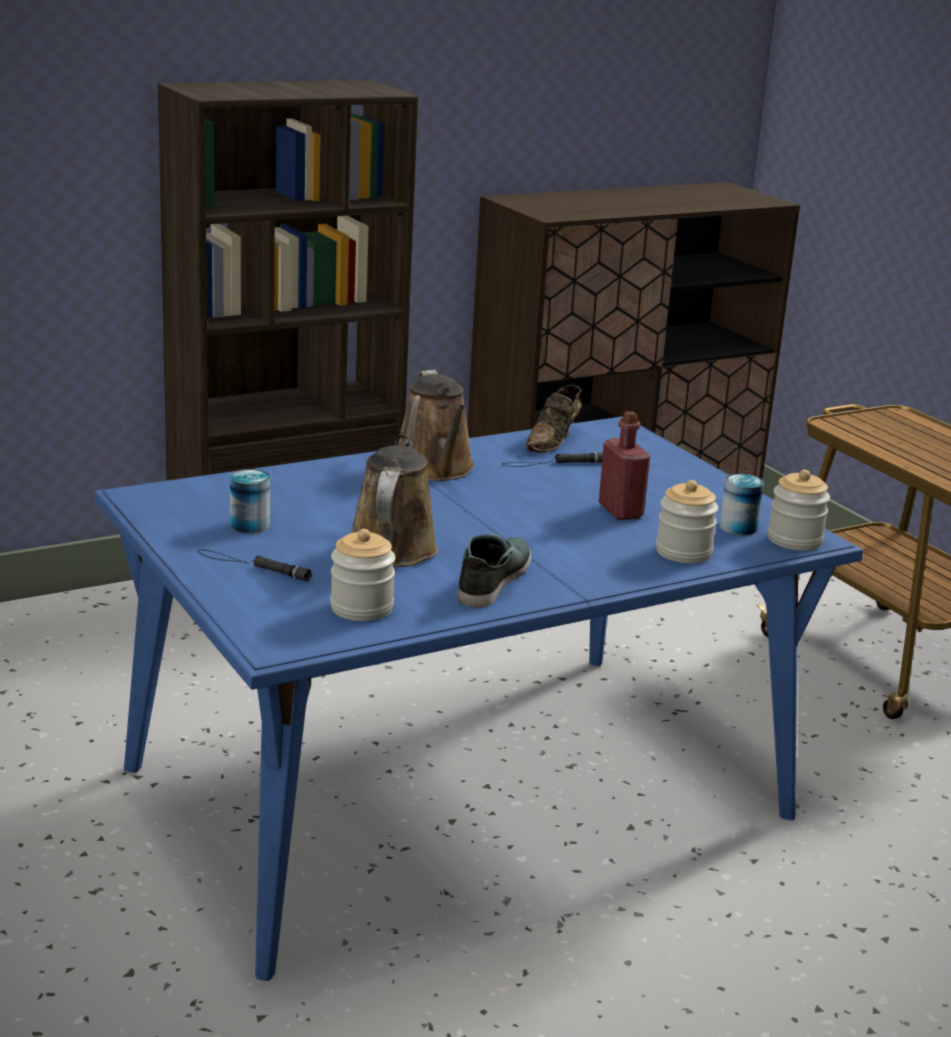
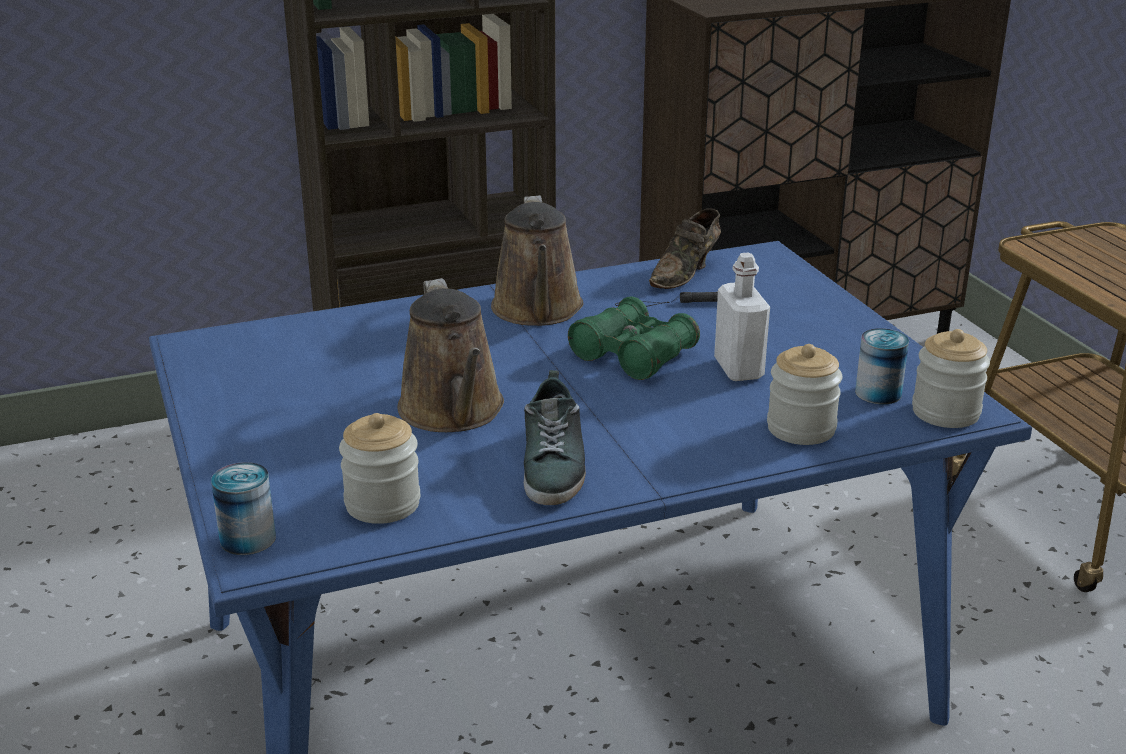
camera: 10 degrees right, 5 degrees up
(250, 525) = (298, 384): can -> can (248, 539)
(252, 566) = (278, 440): black flashlight -> none
(393, 544) = (453, 412): brown watering can -> brown watering can turned 150 degrees clockwise
(492, 579) = (554, 465): shoe -> shoe turned 150 degrees clockwise
(530, 502) = (633, 355): none -> green binoculars
(620, 511) = (738, 369): red bottle -> white bottle

